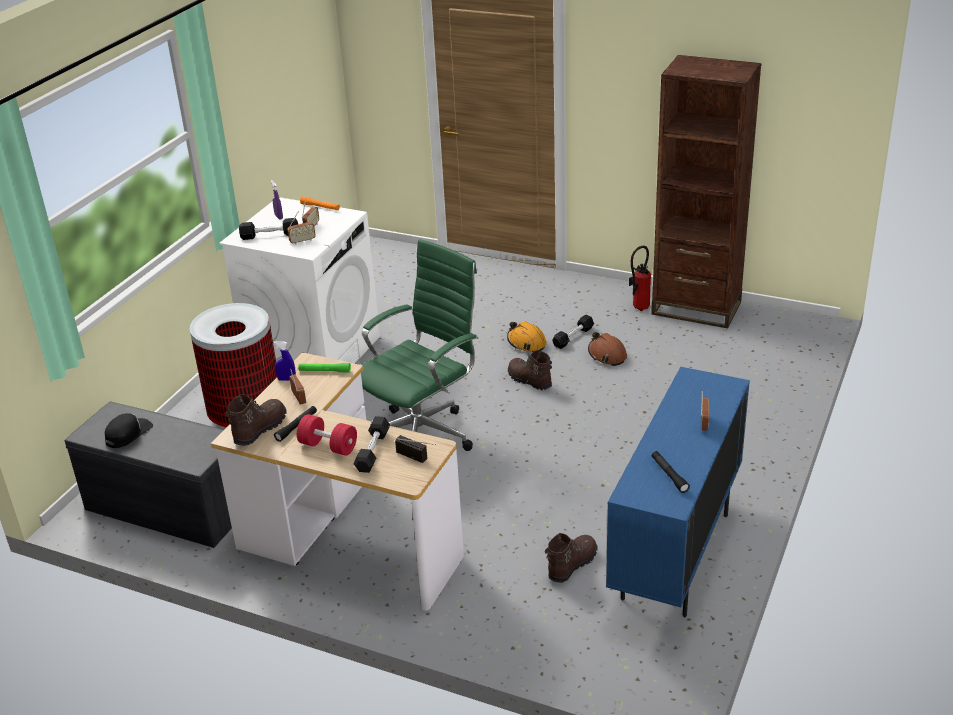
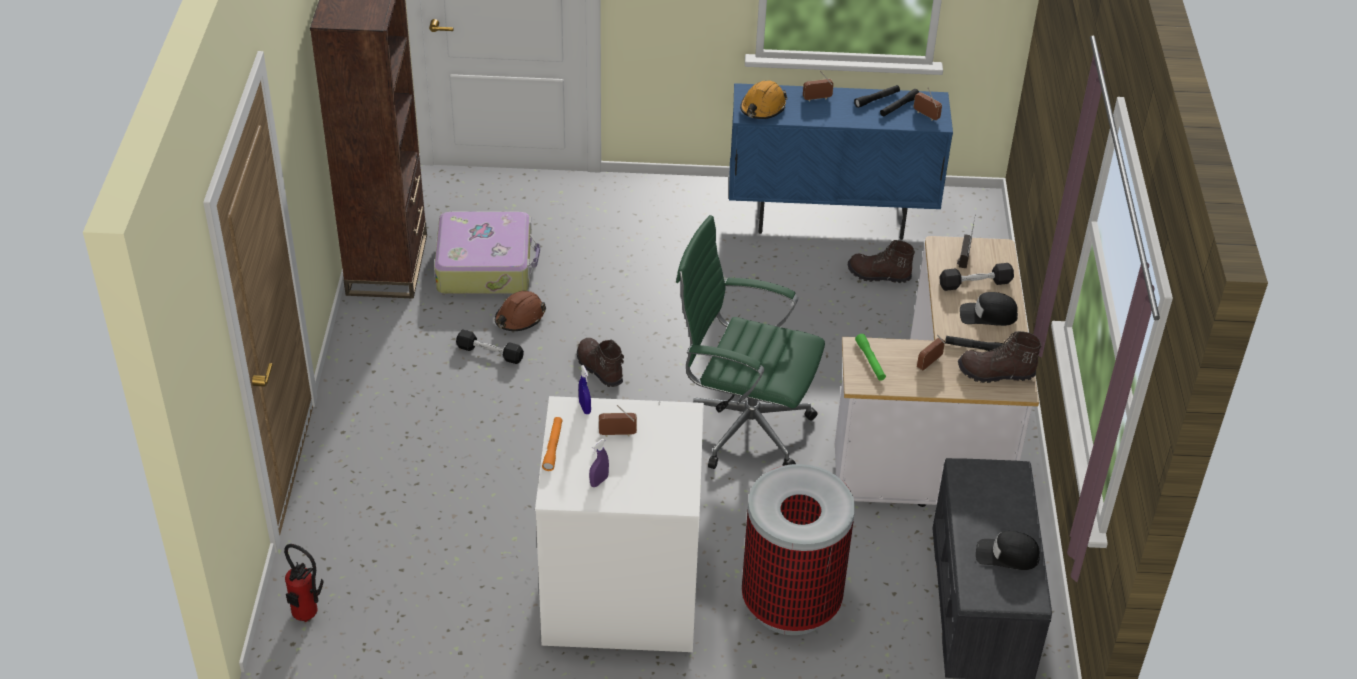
camera: 115 degrees left, 10 degrees up
(270, 235) = (657, 469): black dumbbell -> none
(286, 379) = (902, 386): blue spray bottle -> blue spray bottle (585, 408)
(302, 241) = (659, 429): radio -> radio (926, 115)
(328, 446) = (988, 315): red dumbbell -> black cap
(526, 343) = (517, 390): orange hard hat -> orange hard hat (762, 108)
(529, 380) = (599, 369): brown boot -> brown boot turned 120 degrees clockwise
(638, 308) = (402, 311): fire extinguisher -> fire extinguisher (307, 617)
(678, 349) = (486, 265): none -> suitcase
(688, 463) = (877, 99): none -> black flashlight

